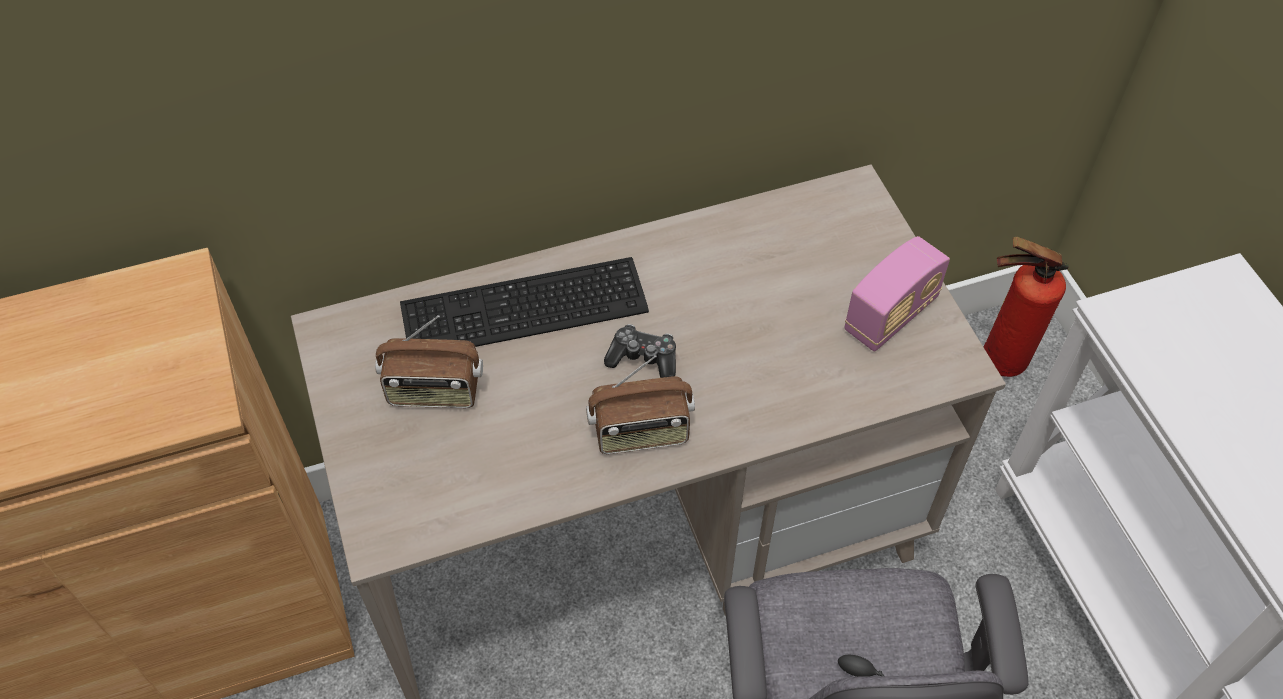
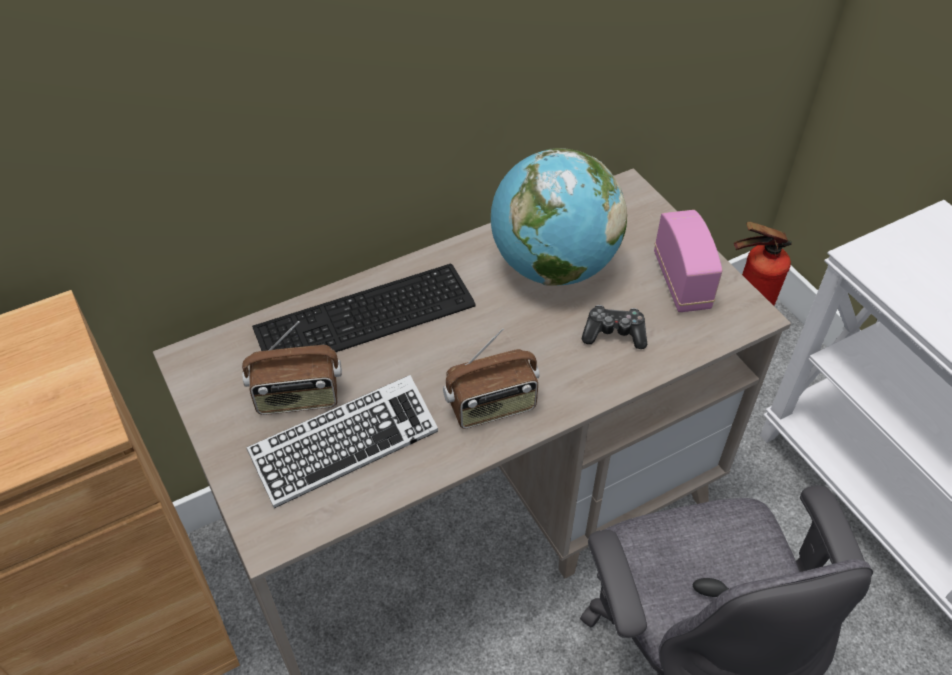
camera: 10 degrees left, 5 degrees down
(474, 453) = (345, 445): none -> keyboard
(643, 359) = (480, 344): game controller -> game controller (614, 333)
(747, 276) = (553, 266): none -> globe
(891, 315) = (681, 281): radio -> radio turned 45 degrees counterclockwise

